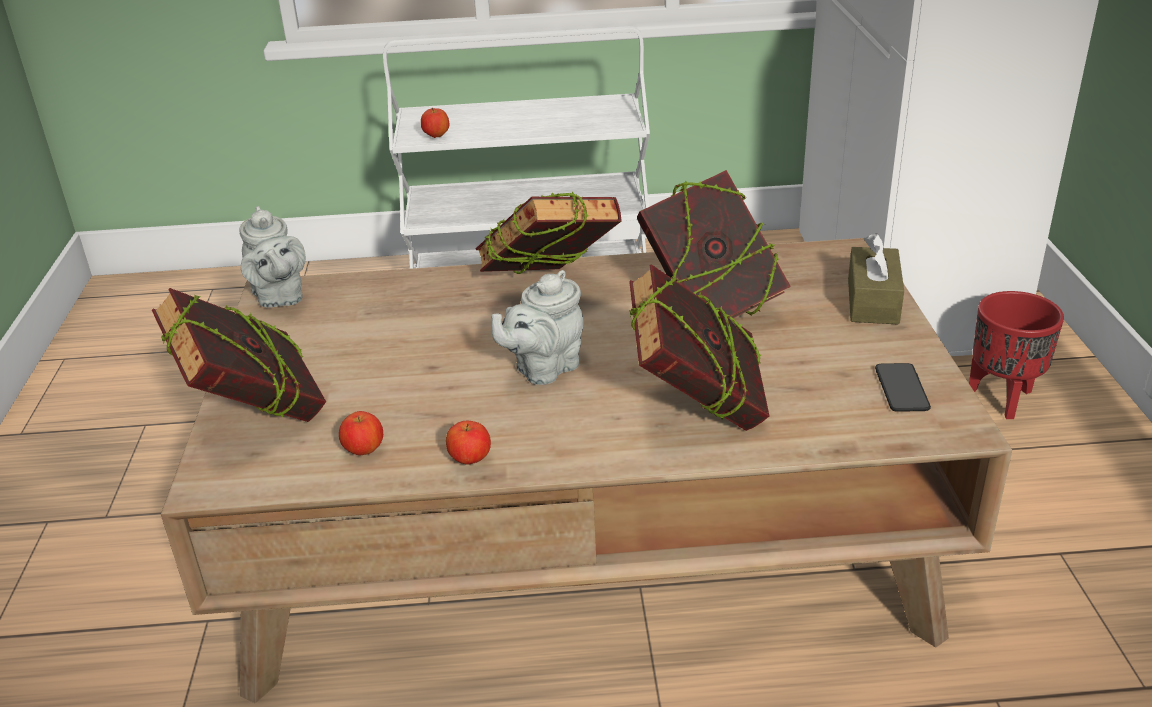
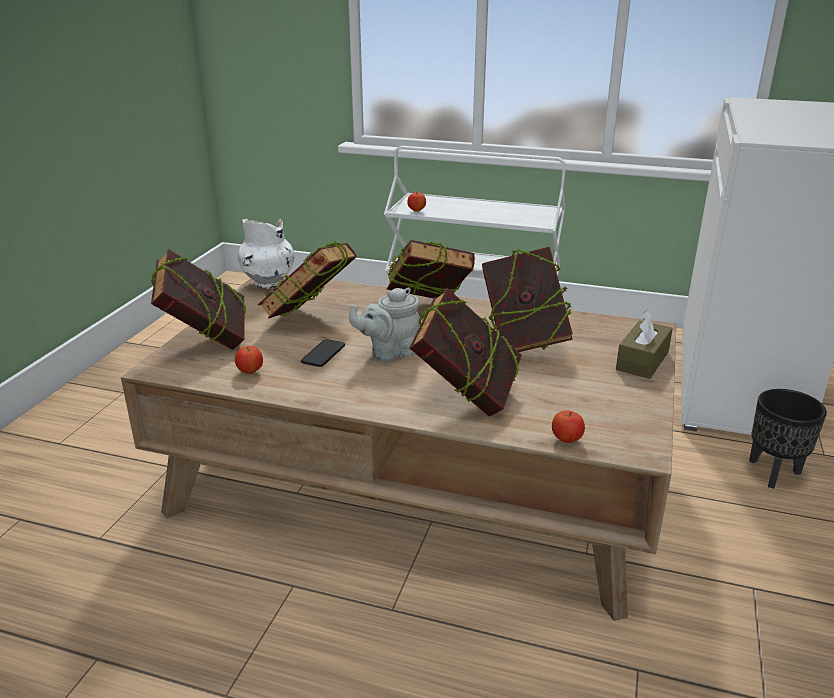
camera: 20 degrees right, 5 degrees down
(279, 297) = (269, 283): grey teapot -> white vase
(391, 344) = (311, 320): none -> book
(470, 460) = (305, 391): apple -> apple (566, 440)
(901, 389) = (618, 417): phone -> phone (323, 354)
(1002, 400) = (773, 473): red planter -> black planter

